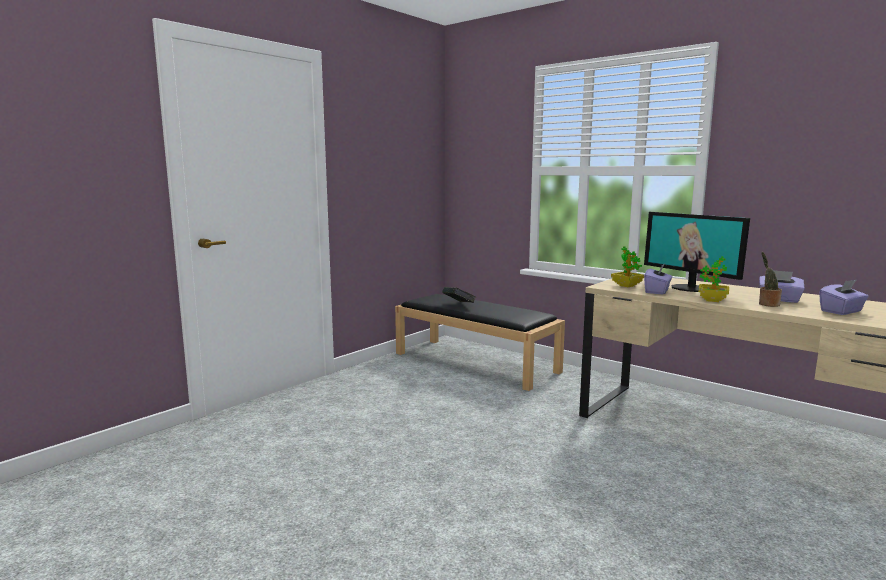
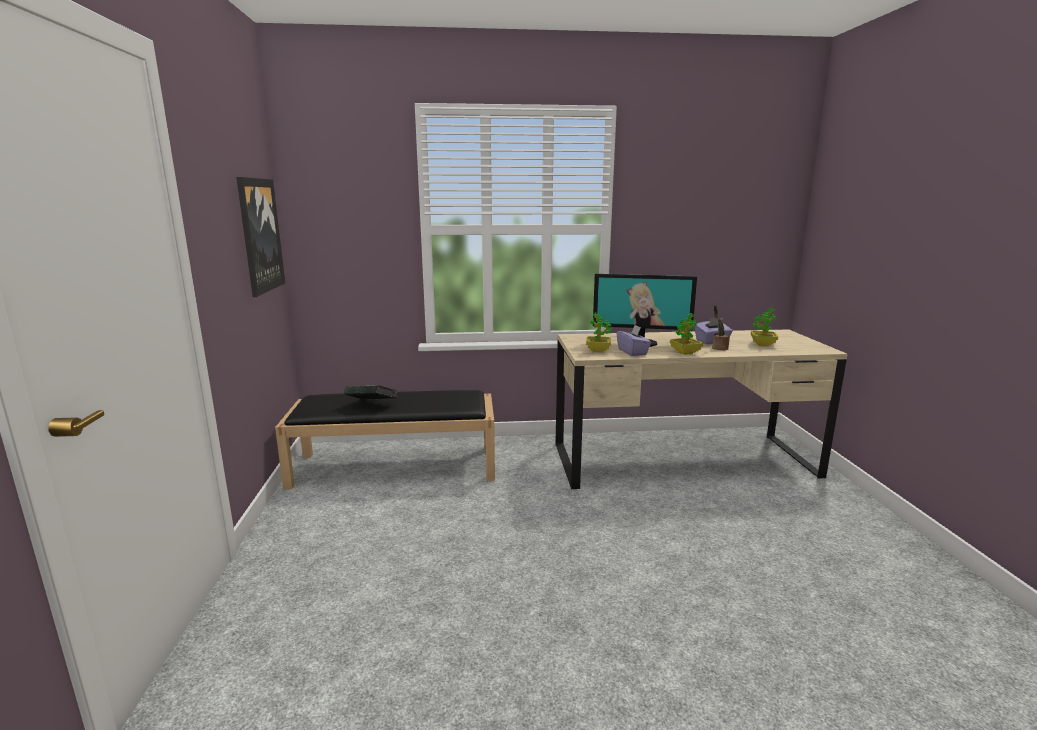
camera: 45 degrees left, 5 degrees up
(412, 171) = (259, 235): none -> picture
(841, 311) = (762, 344): purple tissue box -> potted plant

